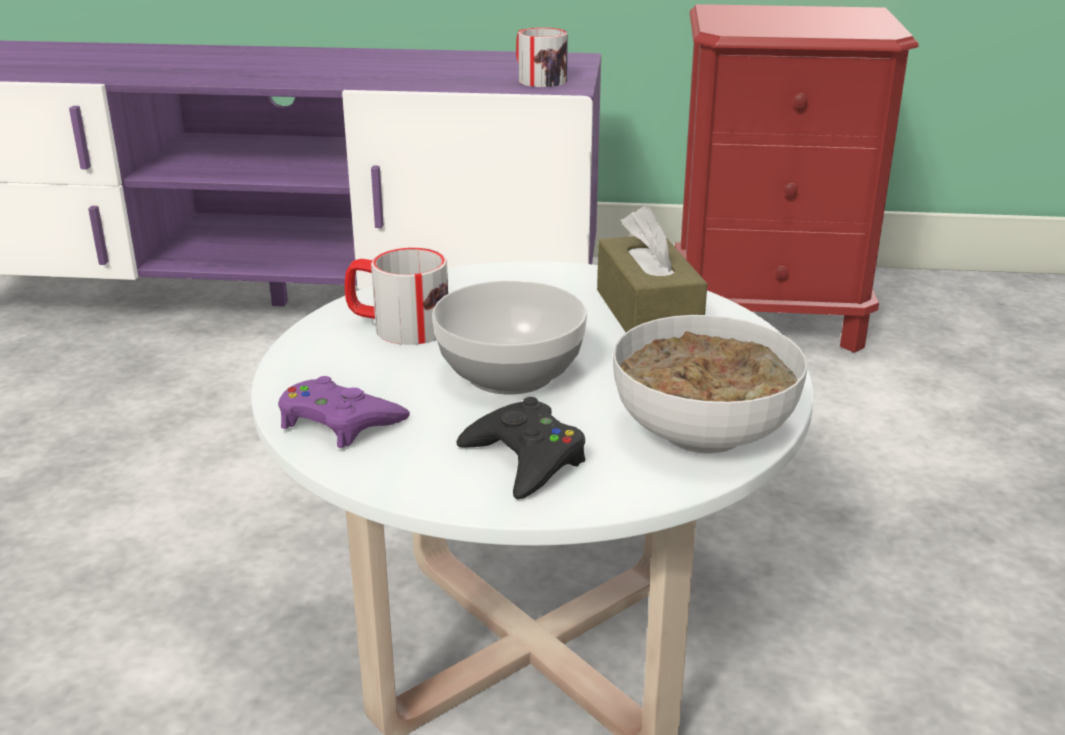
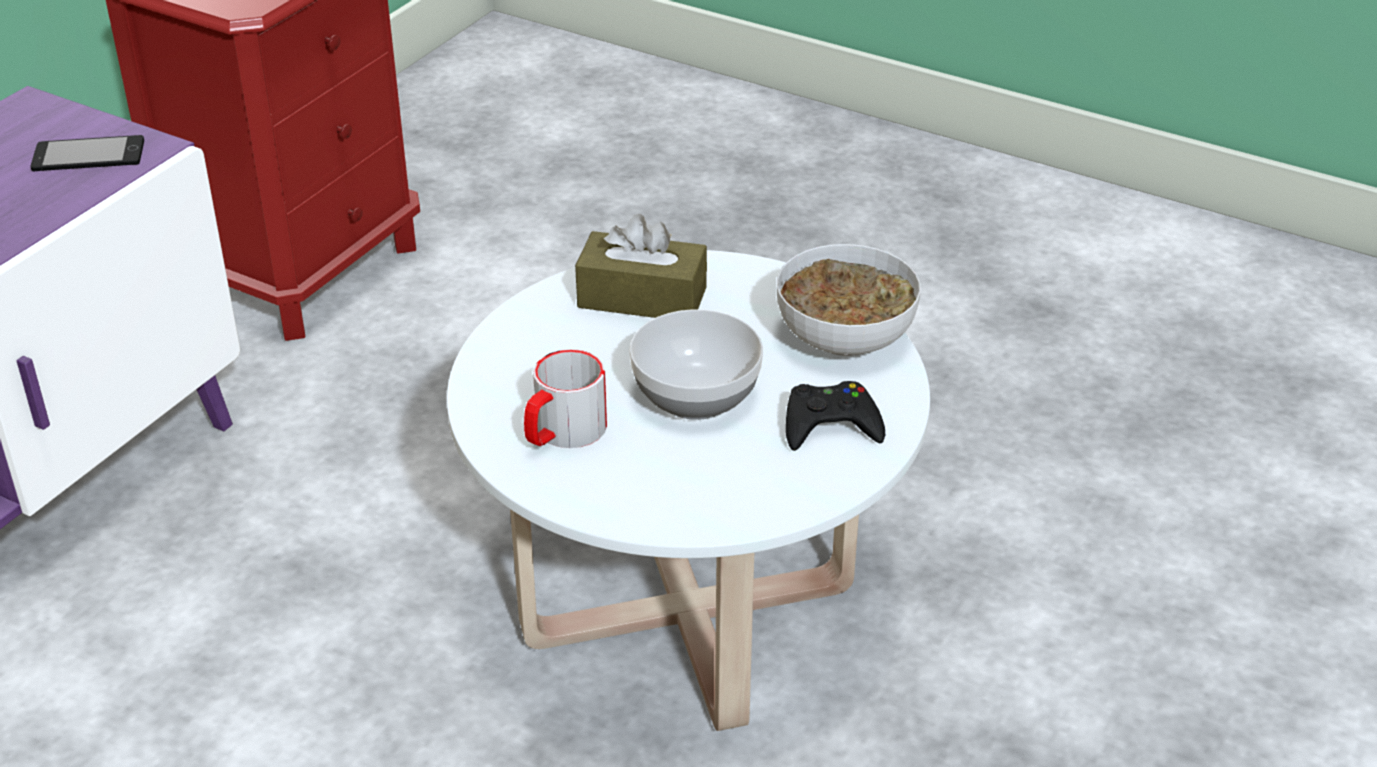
camera: 65 degrees left, 10 degrees up
(339, 422) = (715, 501): purple game controller -> none
(537, 79) = (88, 155): mug -> phone

